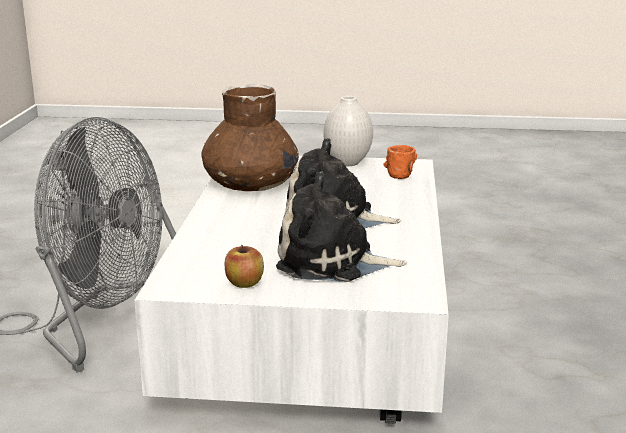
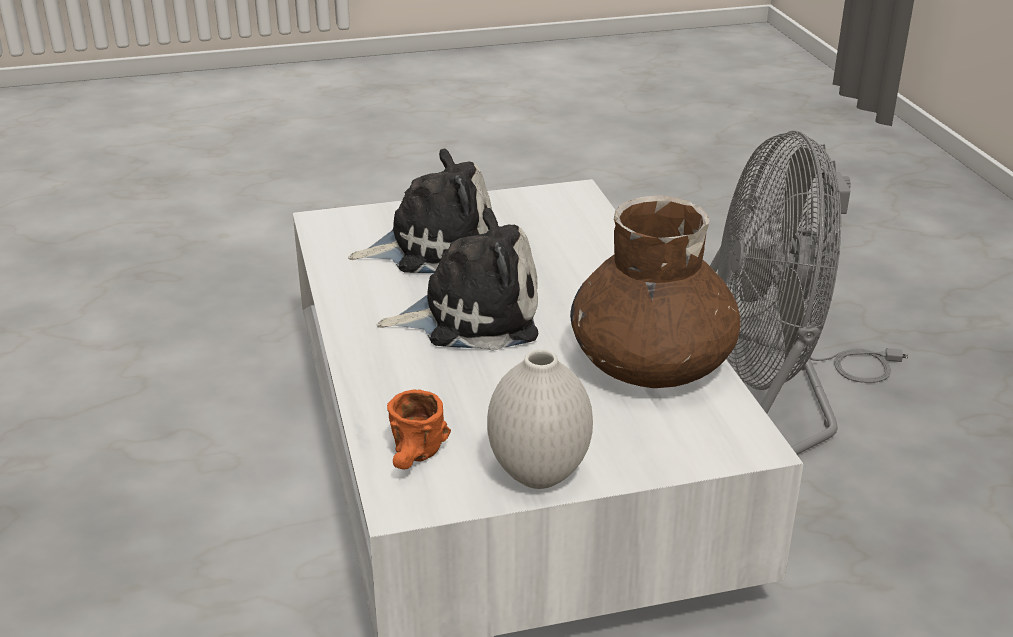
camera: 160 degrees right, 10 degrees up
(244, 283) = (507, 208): apple -> none

